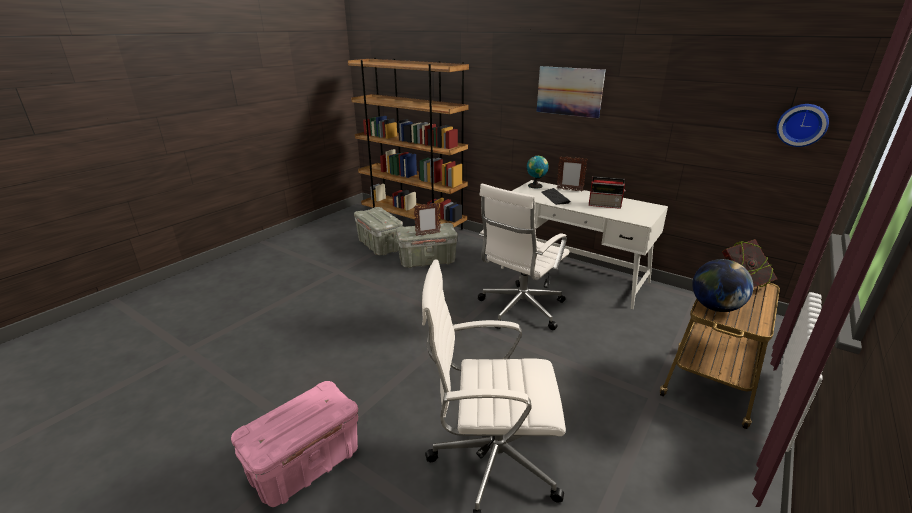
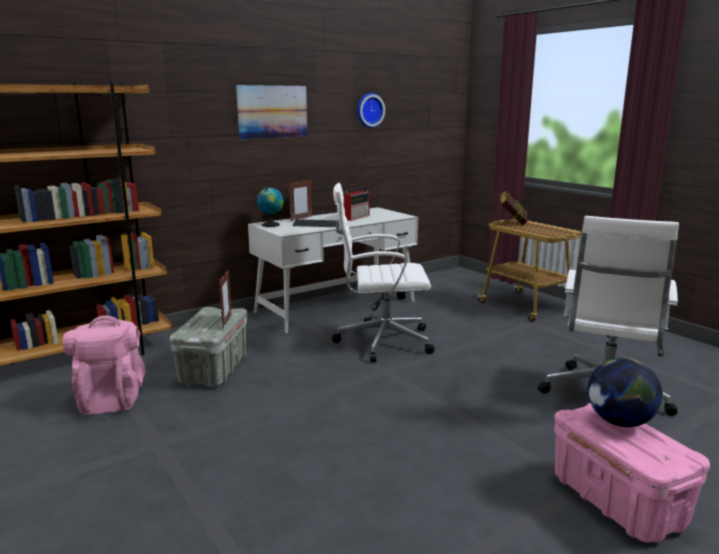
camera: 70 degrees left, 10 degrees down
(379, 245) = (111, 398): grey storage box -> pink backpack
(519, 309) = (381, 341): white office chair -> white office chair turned 120 degrees clockwise
(715, 307) = (544, 232): globe -> globe (619, 422)
(802, 125) = (438, 120): wall clock -> wall clock (369, 110)

